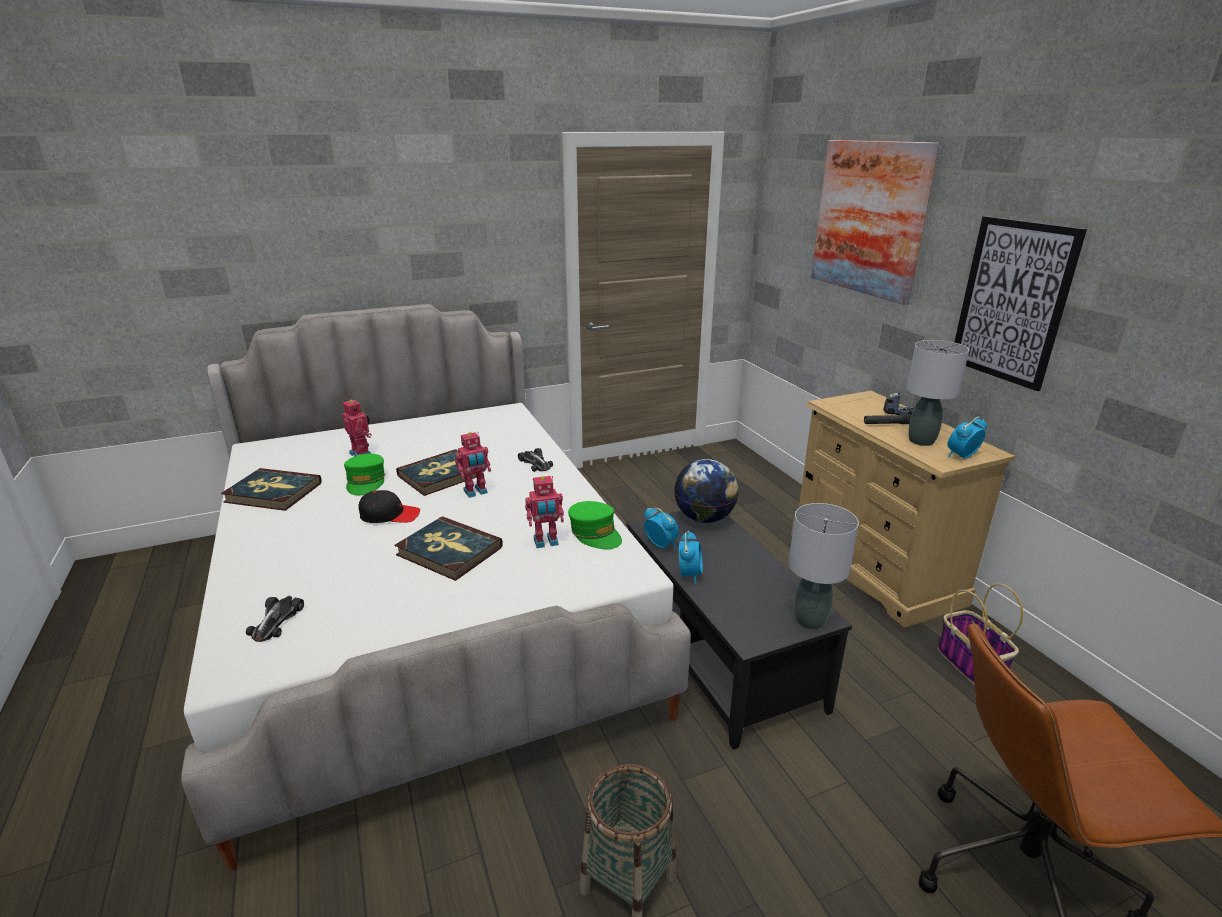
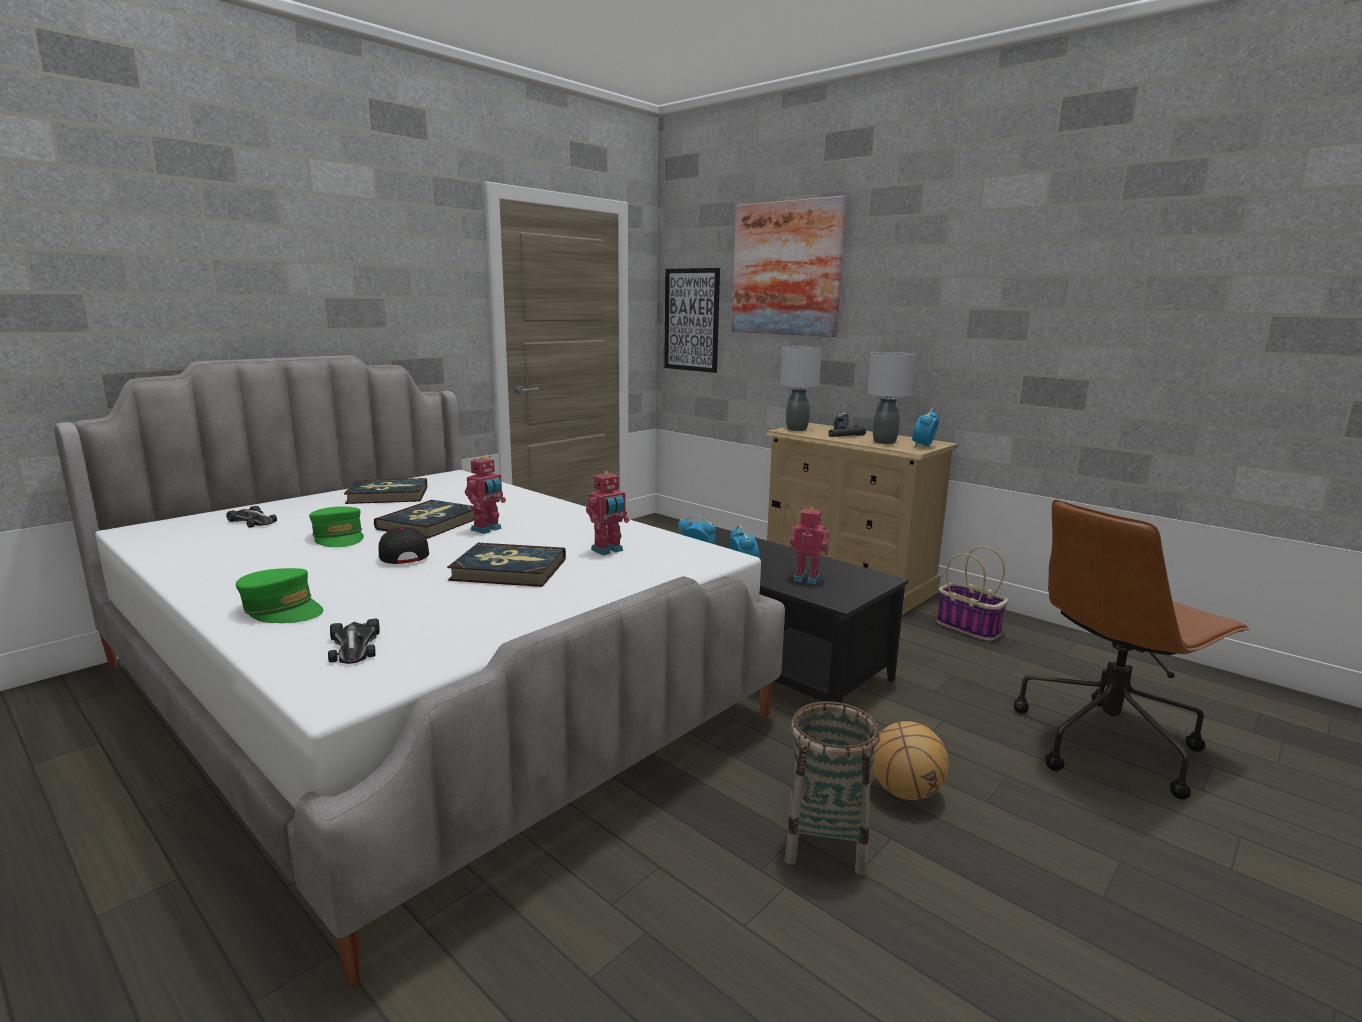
camera: 25 degrees left, 10 degrees down
(273, 492) = (216, 559): book -> book (388, 495)
(362, 453) = (305, 519): toy robot -> toy robot (807, 578)
(389, 515) = (402, 556): black cap -> black cap turned 90 degrees counterclockwise
(535, 463) = (530, 505): toy car -> toy car (253, 521)
(595, 533) = (650, 539): green cap -> green cap (282, 609)
(704, 518) = (718, 536): globe -> none
(742, 855) = (905, 792): none -> basketball
(809, 620) = (873, 581): grey table lamp -> grey table lamp (796, 429)
(1012, 301) = (933, 315): picture -> picture (691, 320)

